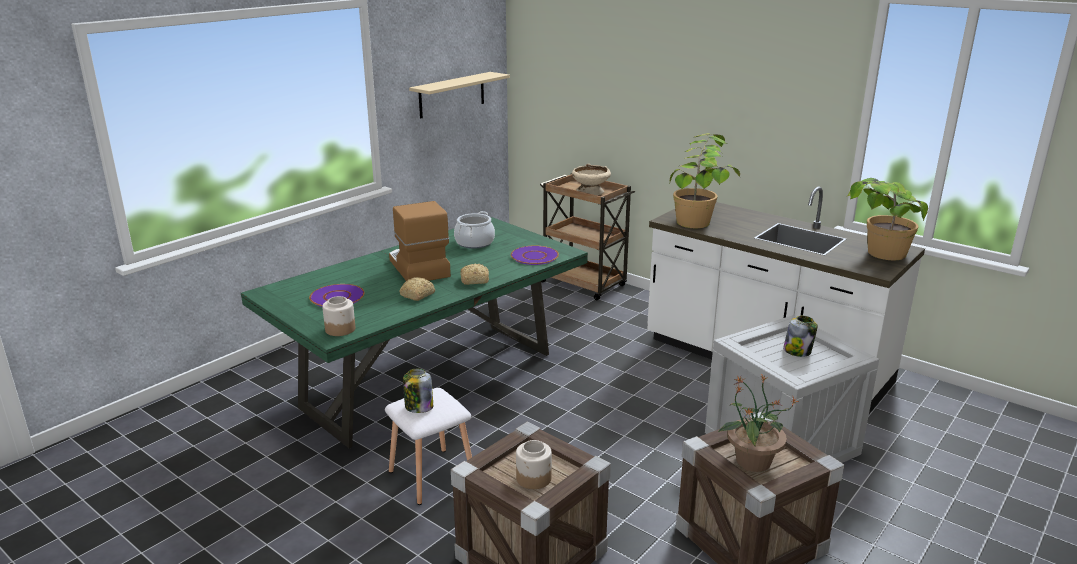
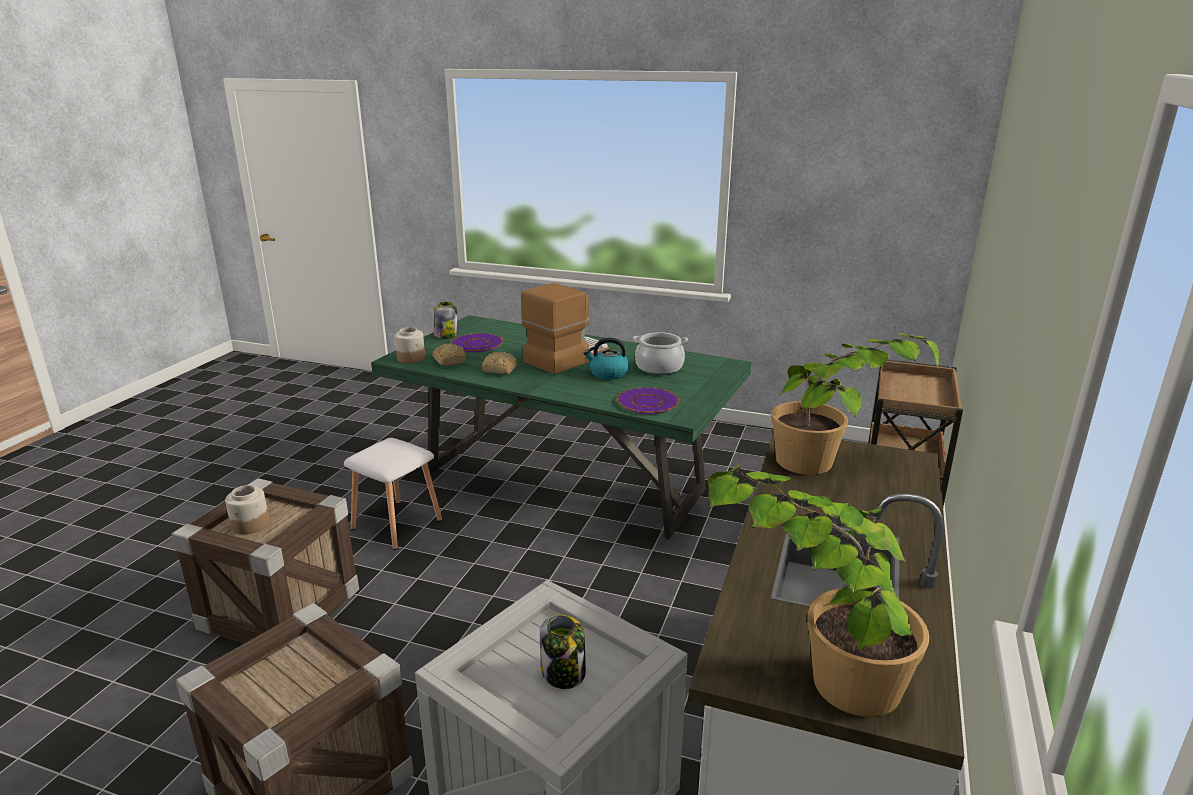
camera: 70 degrees right, 0 degrees up
(418, 407) = (382, 448): jar -> jar (446, 335)
(452, 95) = (858, 213): beige shelf -> none
(468, 259) = (608, 374): none -> kettle
(473, 280) = (552, 385): bread -> bread (450, 361)
(590, 192) = (913, 395): beige bowl -> none
(752, 461) = (281, 671): potted plant -> none

